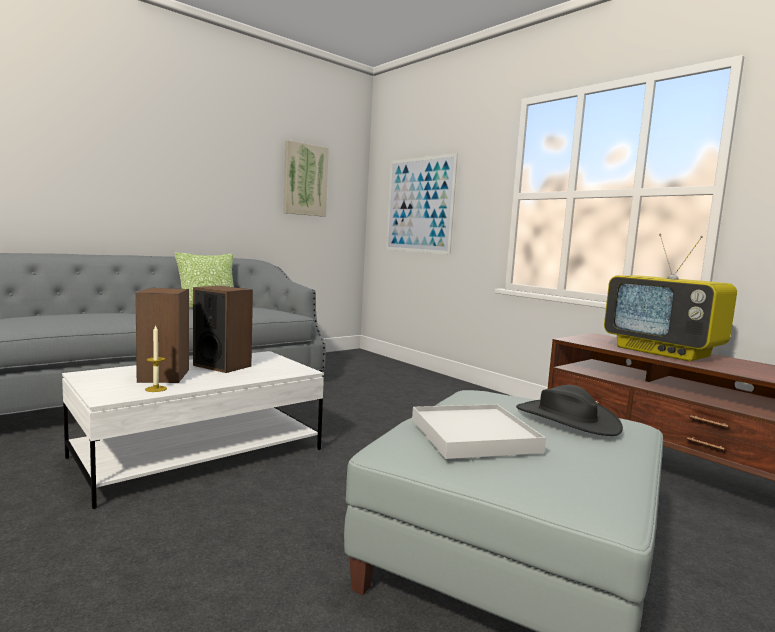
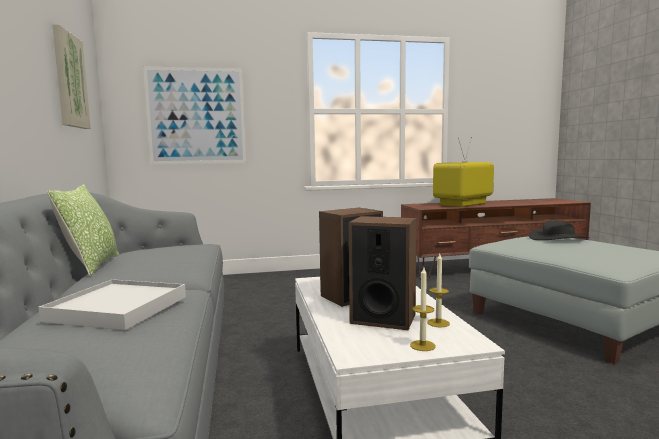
camera: 60 degrees left, 0 degrees up
(101, 387) = (422, 345): none -> candle
(473, 435) = (596, 252): white tray -> white tray (118, 308)
(663, 352) = (463, 204): television -> television turned 150 degrees clockwise

